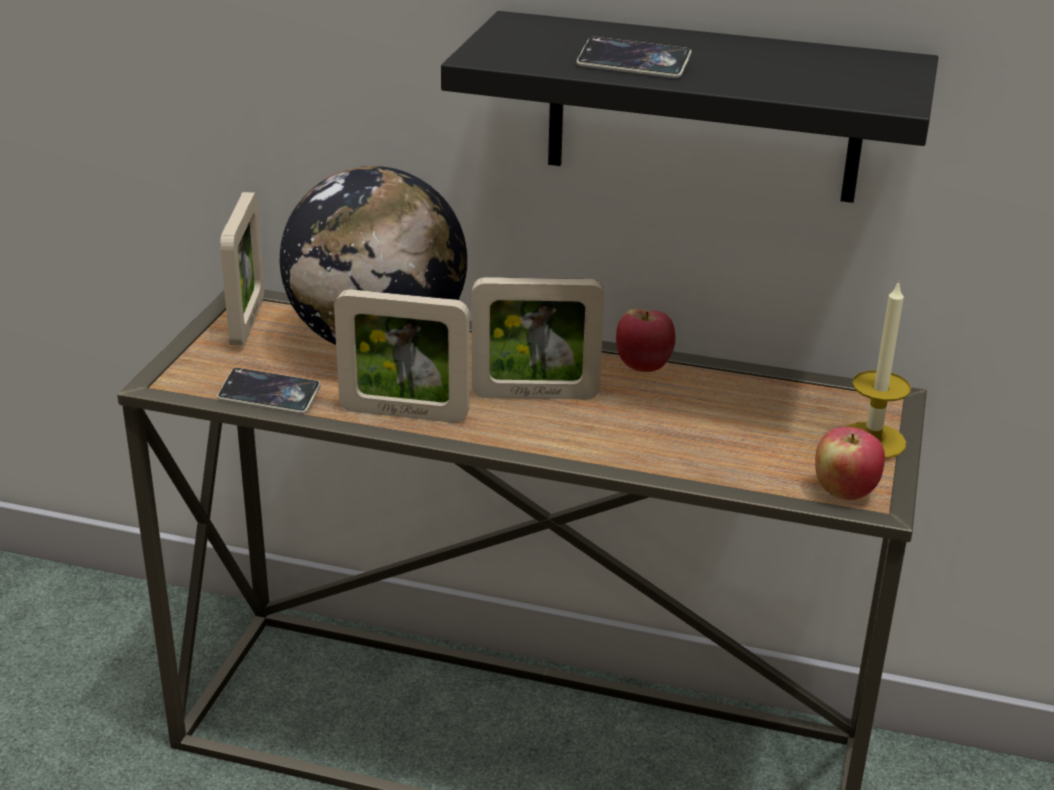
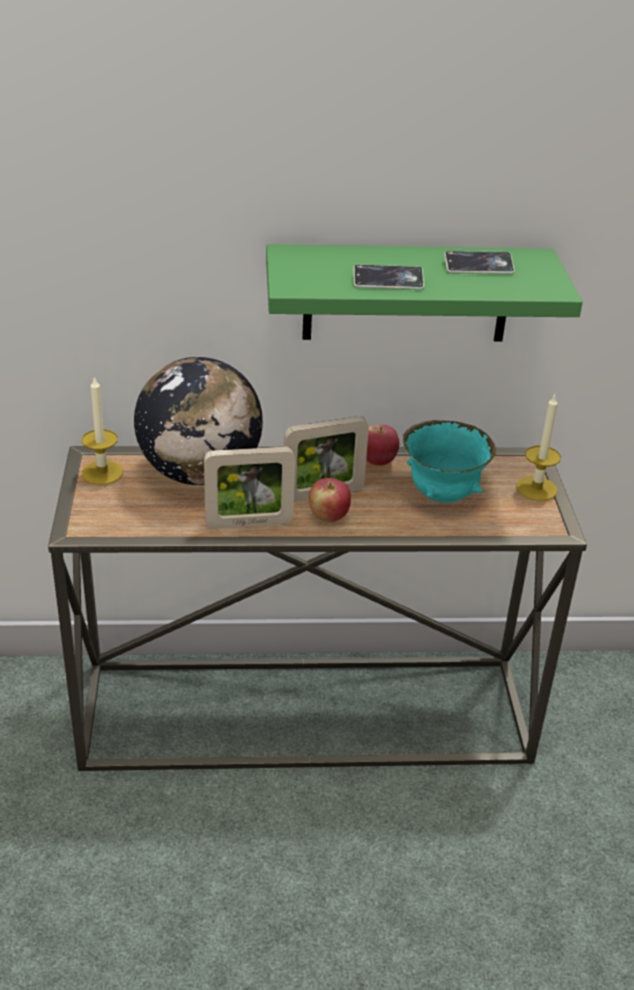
camera: 20 degrees left, 5 degrees up
(248, 321) = (102, 473): picture frame -> candle
(269, 396) = (154, 528): phone -> phone (478, 267)
(704, 108) = (406, 293): black shelf -> green shelf
(716, 426) = (442, 495): none -> turquoise bowl
(844, 491) = (538, 526): apple -> apple (328, 516)

